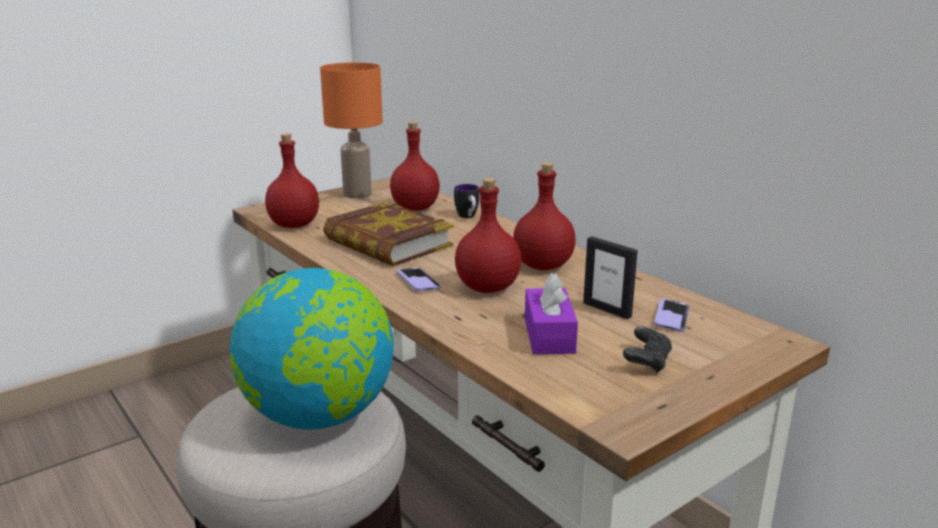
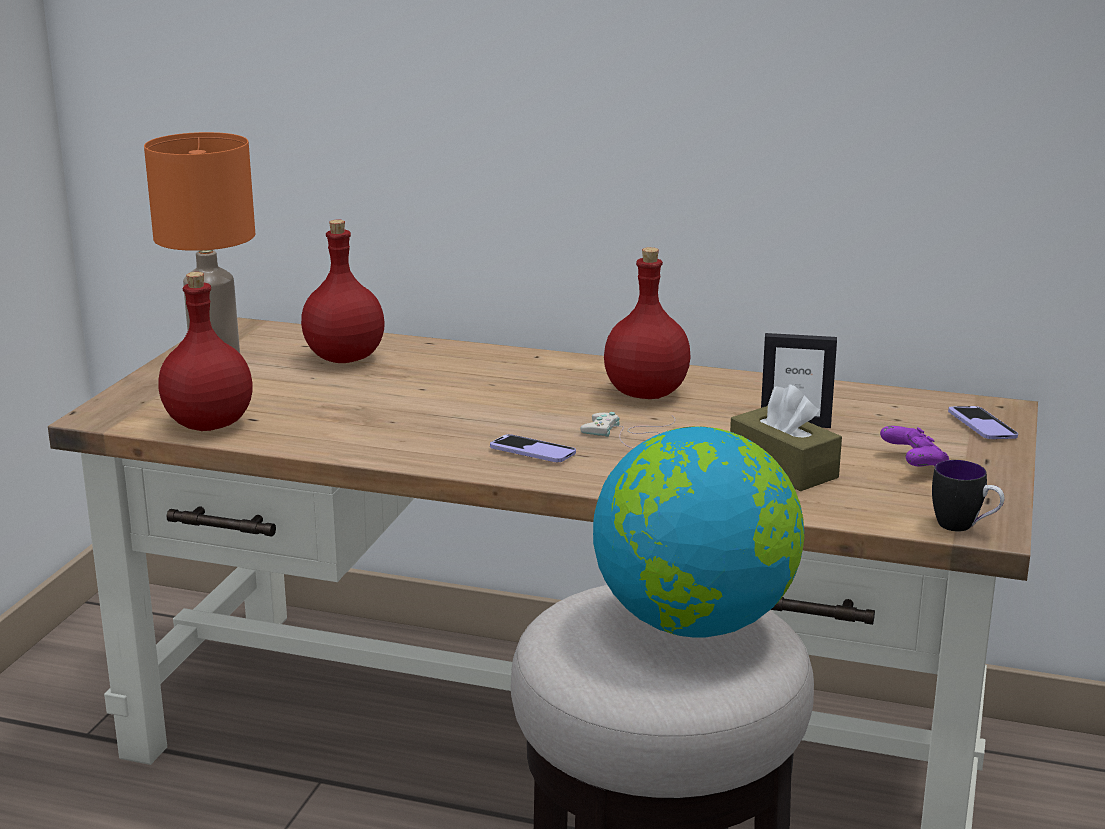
camera: 35 degrees left, 0 degrees up
(387, 243) = (400, 415): book -> none
(468, 217) = (443, 354): mug -> mug (964, 527)
(488, 288) = (630, 436): red bottle -> white game controller
(549, 335) = (783, 467): purple tissue box -> brown tissue box
(647, 361) = (914, 464): black game controller -> purple game controller
(671, 317) = (867, 413): phone -> phone (982, 425)

